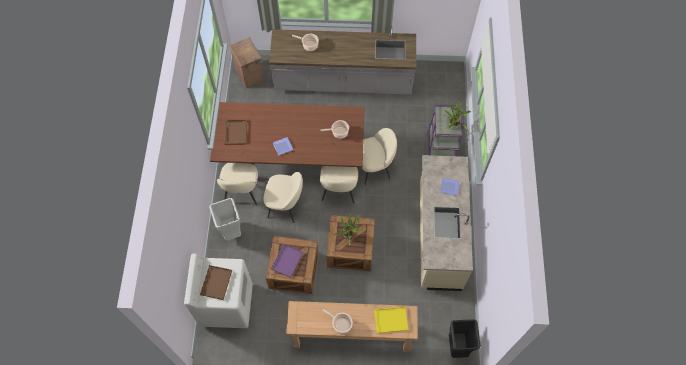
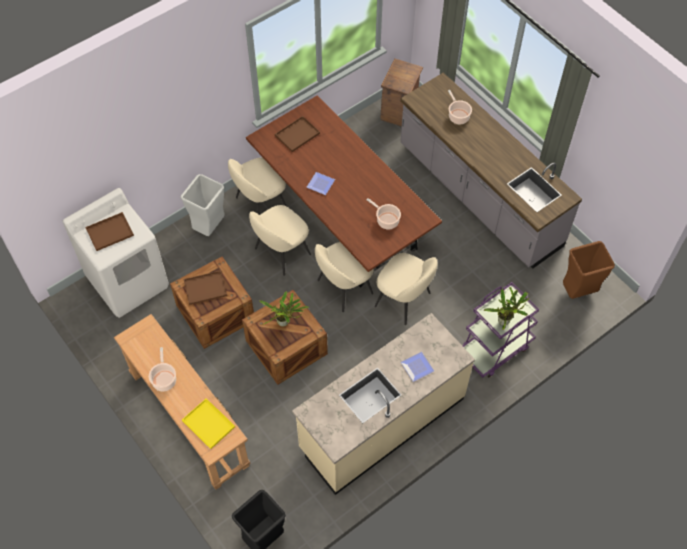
camera: 50 degrees right, 5 degrees down
(285, 205) = (281, 252): beige chair -> beige chair turned 75 degrees clockwise
(287, 261) = (204, 288): purple tray -> brown tray
(442, 85) = (578, 292): none -> brown trash can

